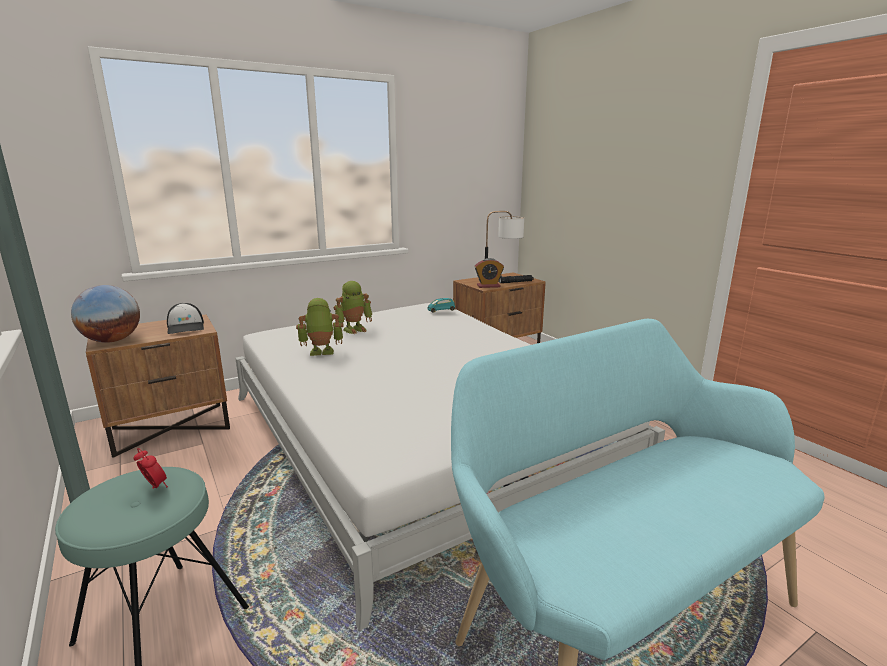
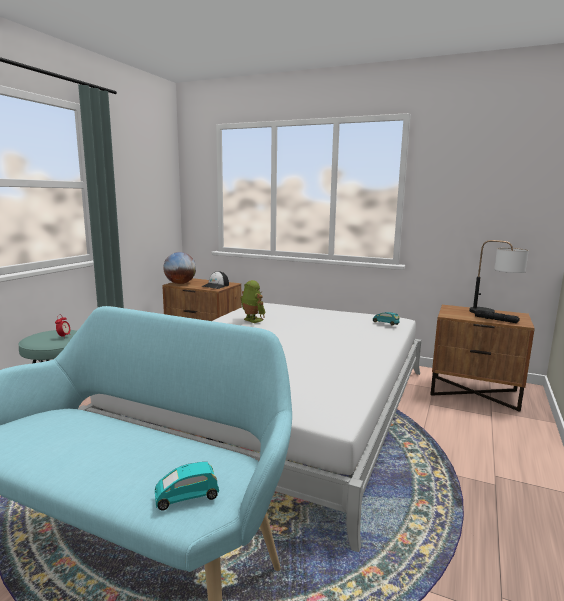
camera: 55 degrees right, 5 degrees down
(354, 329) = (303, 316): toy robot -> none
(488, 286) = (455, 315): alarm clock -> none
(763, 472) = (186, 498): none -> turquoise toy car

